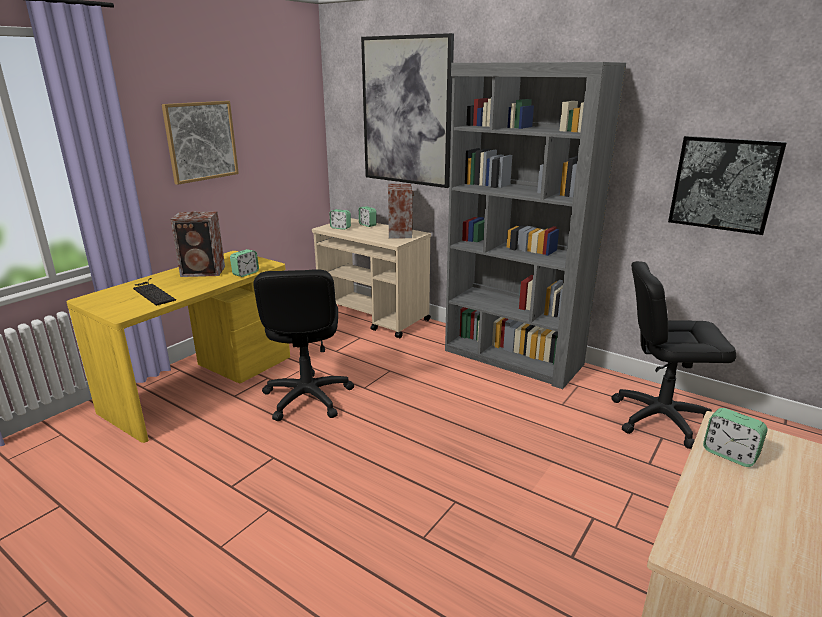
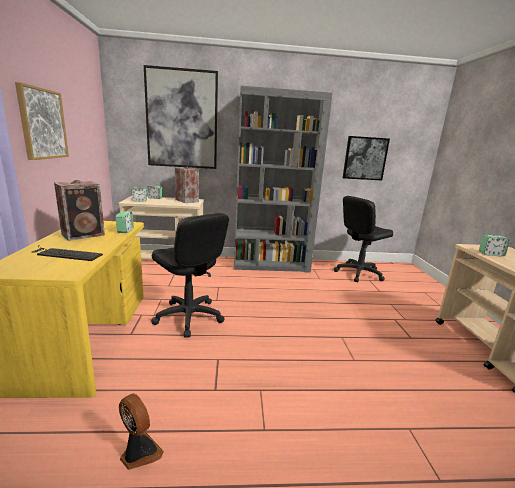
camera: 40 degrees left, 5 degrees down
(118, 505) = (139, 453): none -> fan

